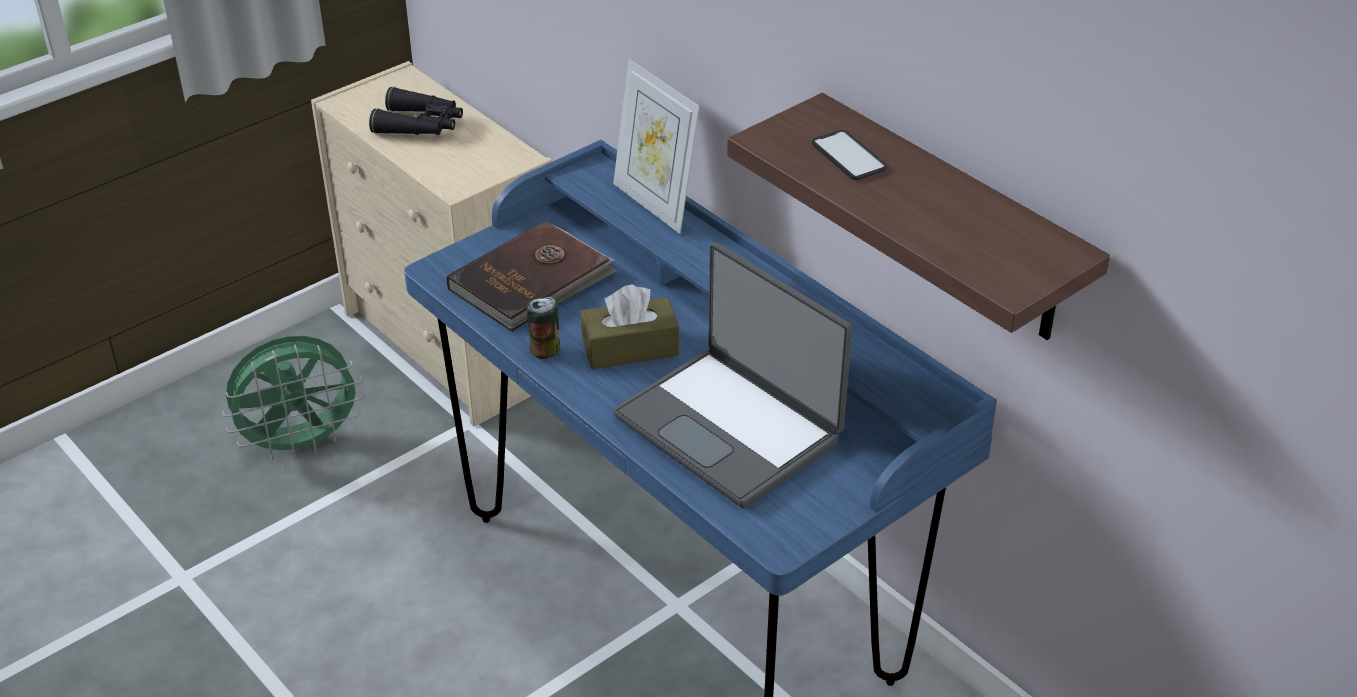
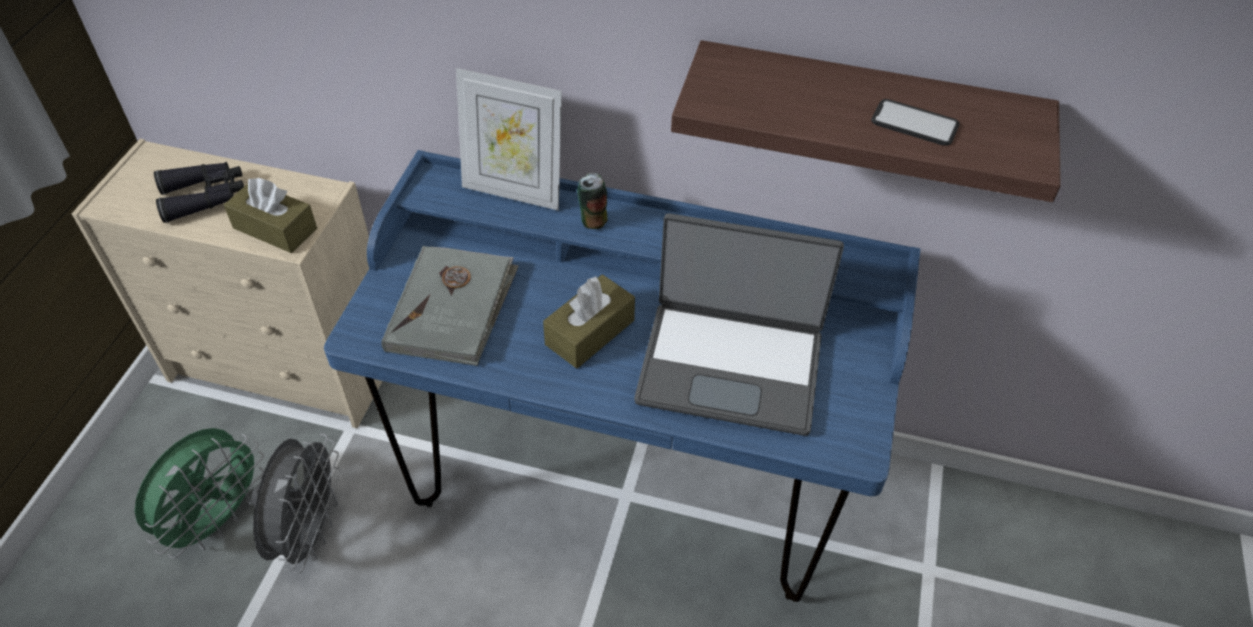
camera: 35 degrees left, 10 degrees up
(366, 491) = (309, 532): none -> grey fan
(454, 170) = (275, 228): none -> brown tissue box
(532, 281) = (453, 308): brown book -> grey book
(545, 350) = (521, 369): can -> can (593, 220)
(848, 156) = (787, 92): phone -> phone (914, 123)

